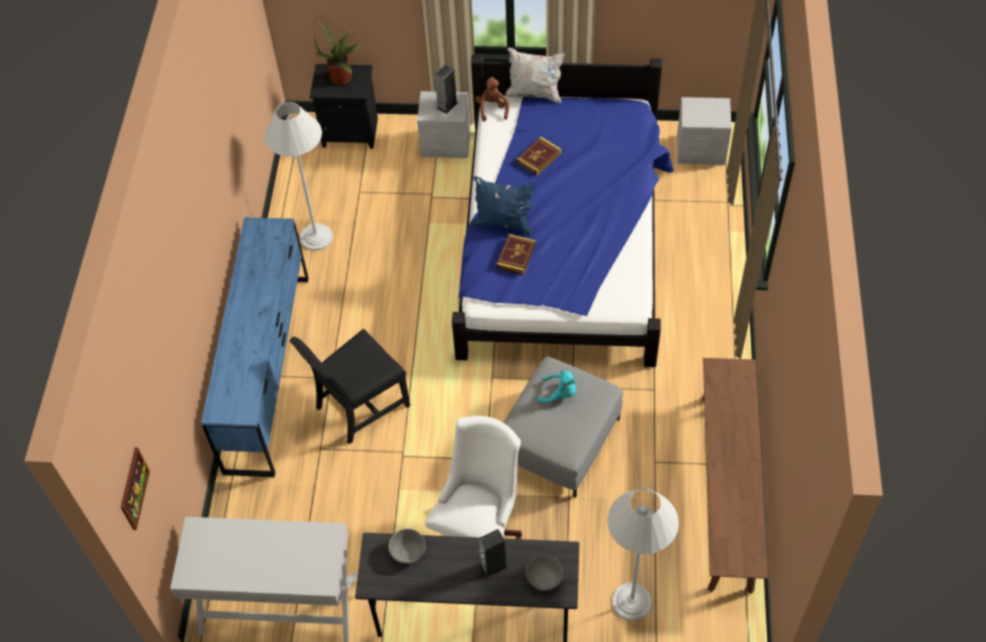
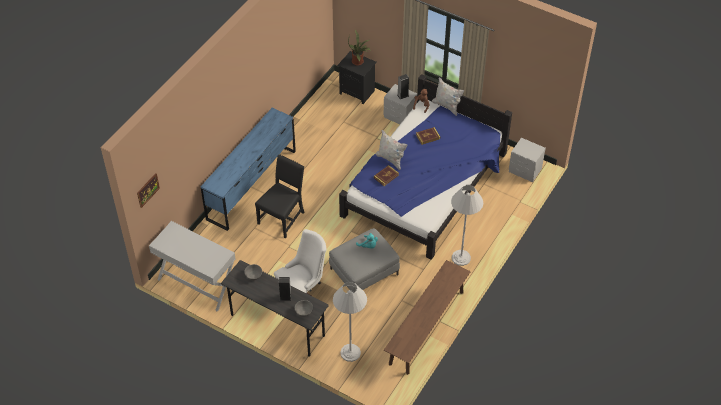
camera: 25 degrees right, 5 degrees down
(316, 237) = (310, 134): white floor lamp -> white floor lamp (461, 258)
(359, 406) = (282, 217): black chair -> black chair turned 135 degrees clockwise
(503, 223) = (390, 159): blue pillow -> white pillow

